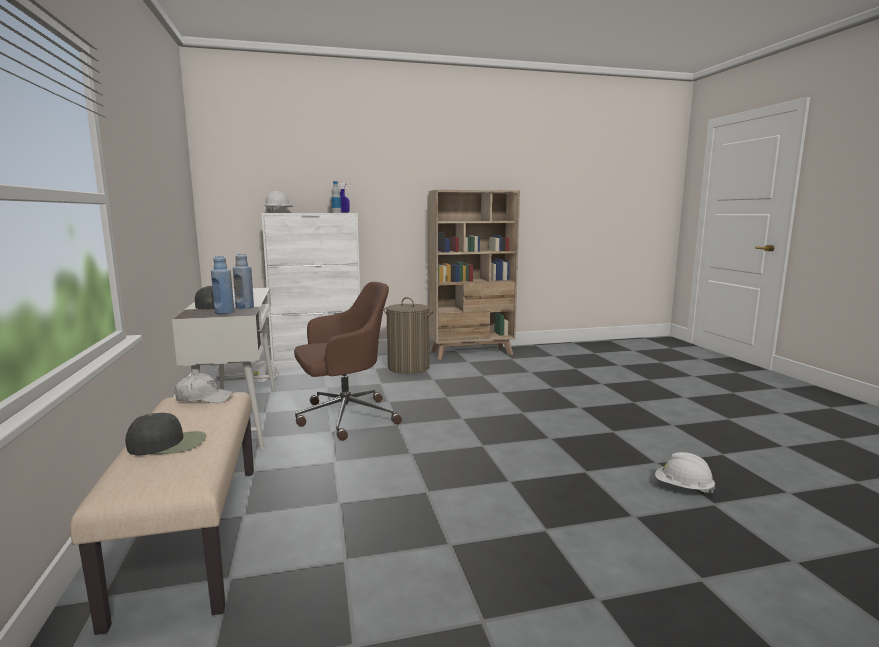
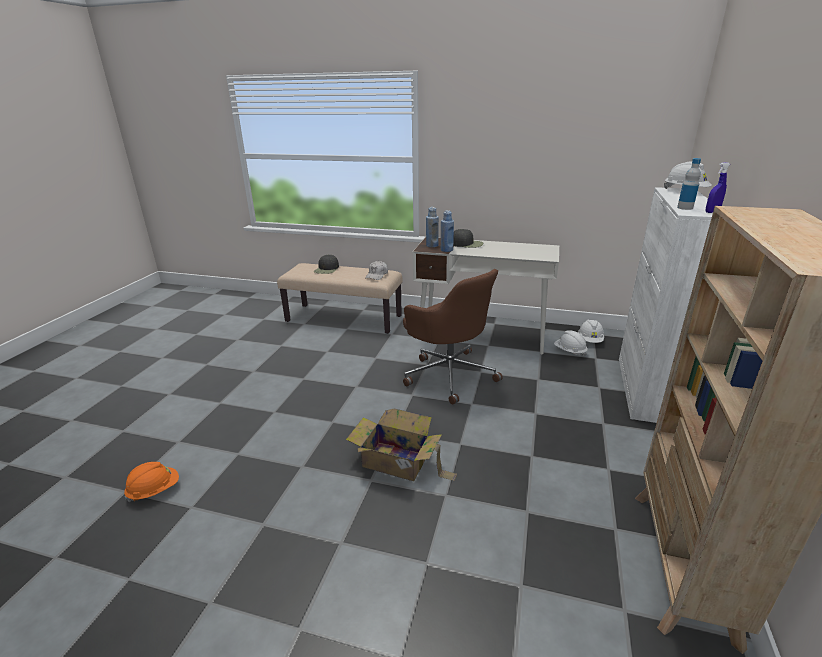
camera: 120 degrees right, 15 degrees up
(344, 417) = (449, 374): brown office chair -> brown office chair turned 45 degrees counterclockwise
(408, 367) = (597, 452): laundry basket -> none
(493, 409) = (398, 462): none -> cardboard box
(683, 488) = (154, 490): white hard hat -> orange hard hat

